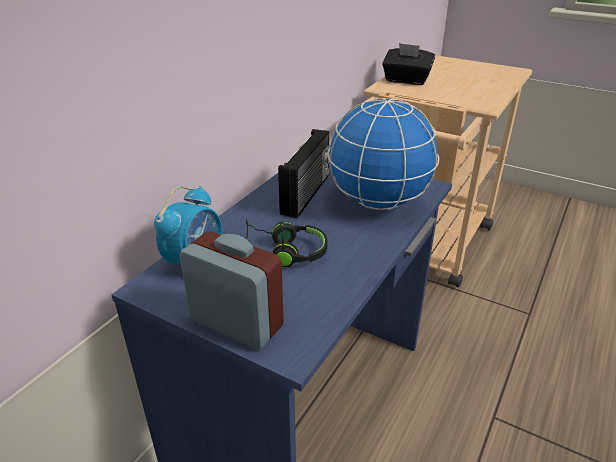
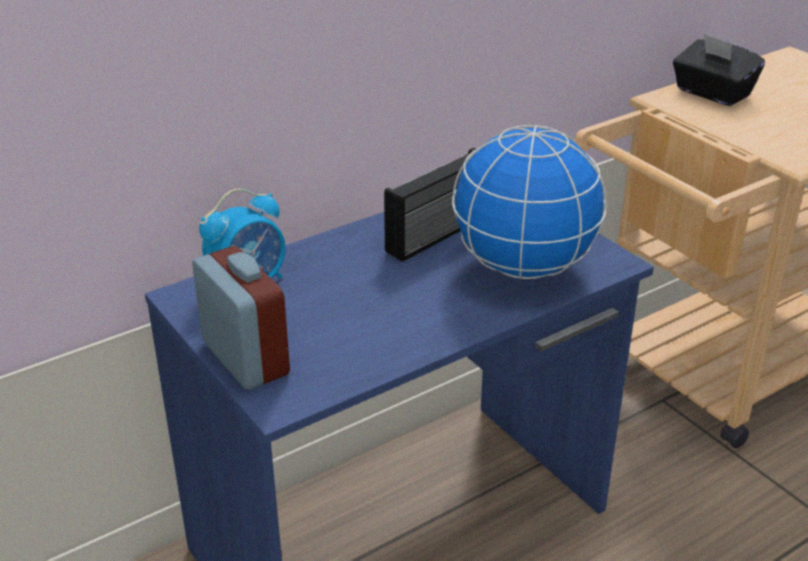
camera: 25 degrees right, 0 degrees up
(286, 251) = (358, 297): black headphones -> none

